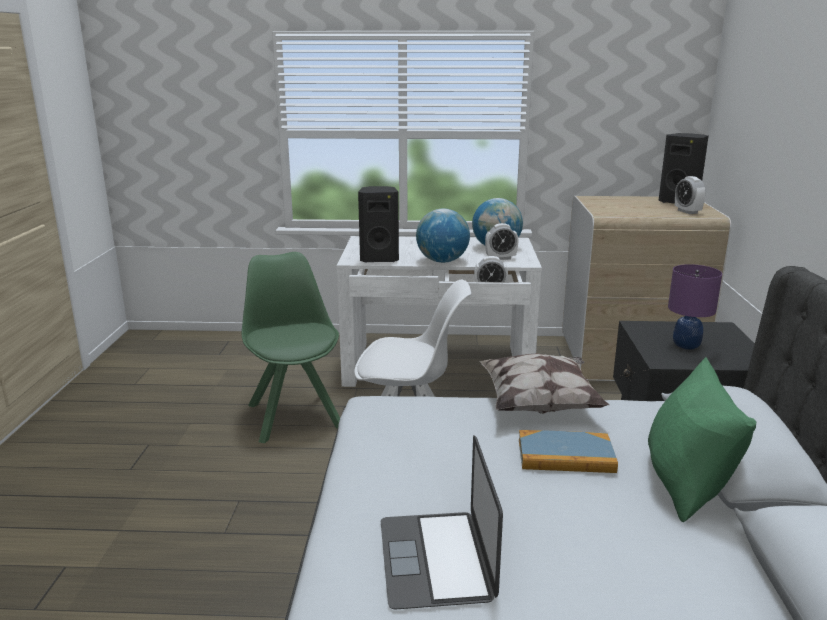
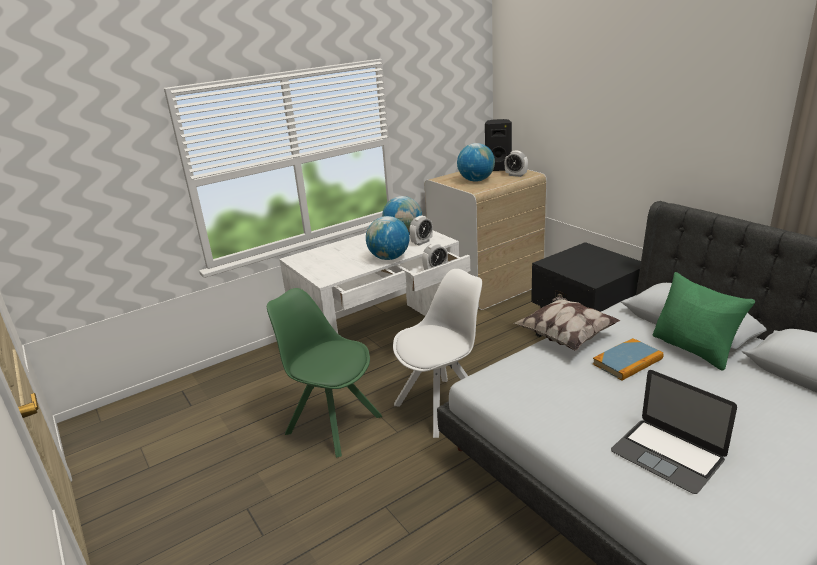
camera: 35 degrees left, 5 degrees up
(379, 259) = (341, 271): black speaker -> none
(626, 206) = (476, 180): none -> globe
(685, 346) = (588, 266): purple table lamp -> none

